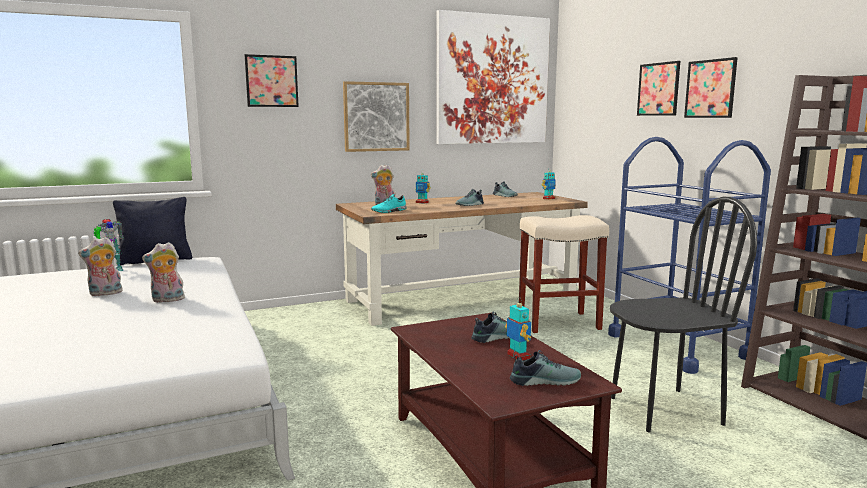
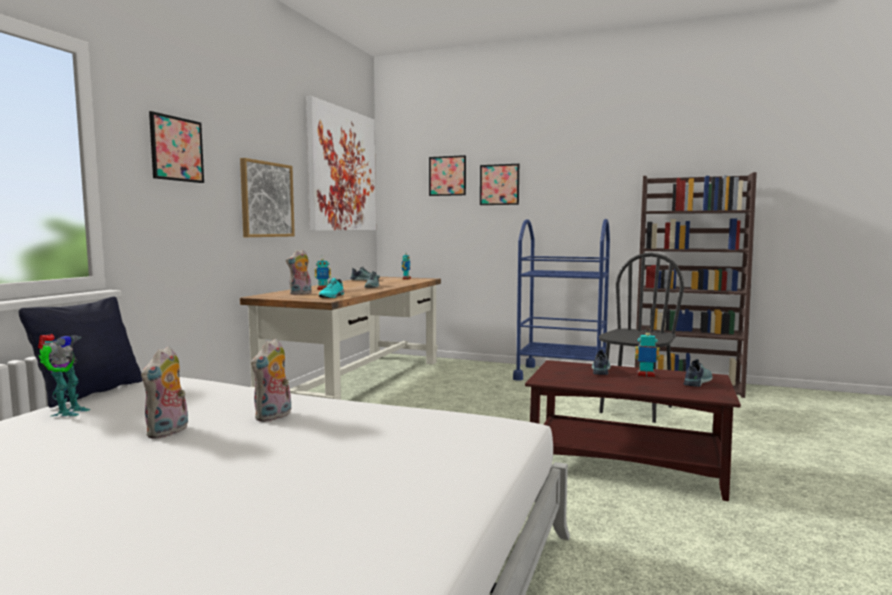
camera: 45 degrees left, 5 degrees down
(557, 322) = (467, 381): beige stool -> none
(710, 89) = (549, 185): picture -> picture (447, 176)

